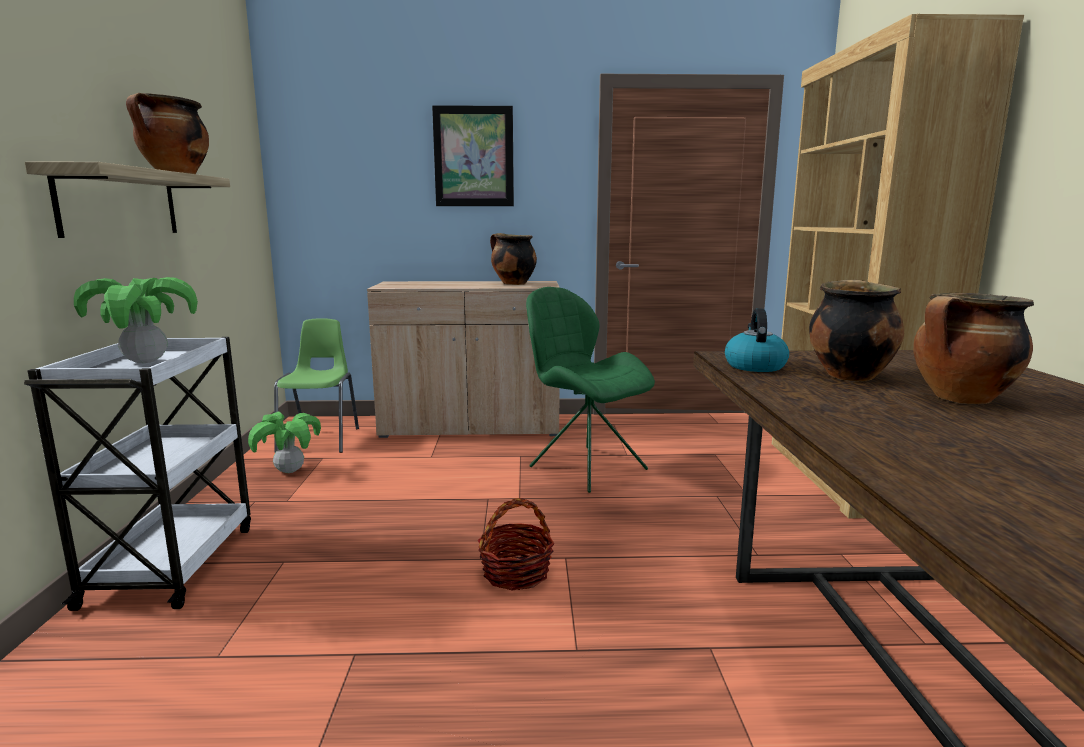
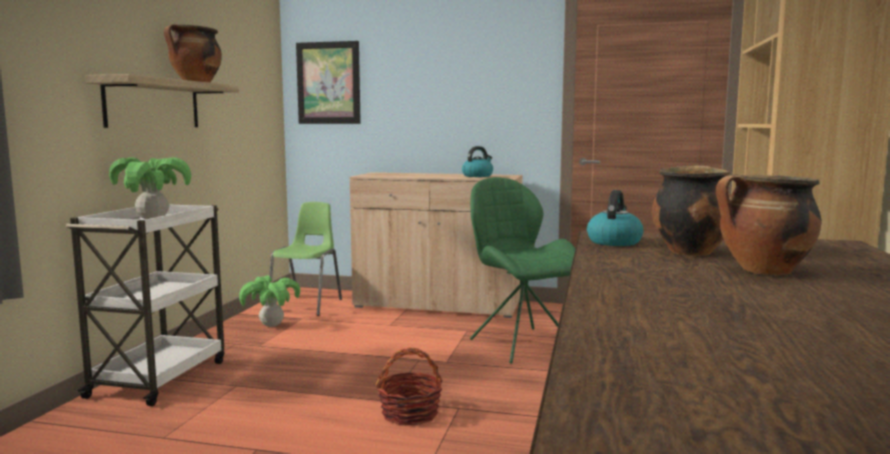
camera: 15 degrees right, 5 degrees down
(473, 157) = (451, 64): picture -> picture (328, 83)
(512, 284) = (477, 176): cooking pot -> kettle

